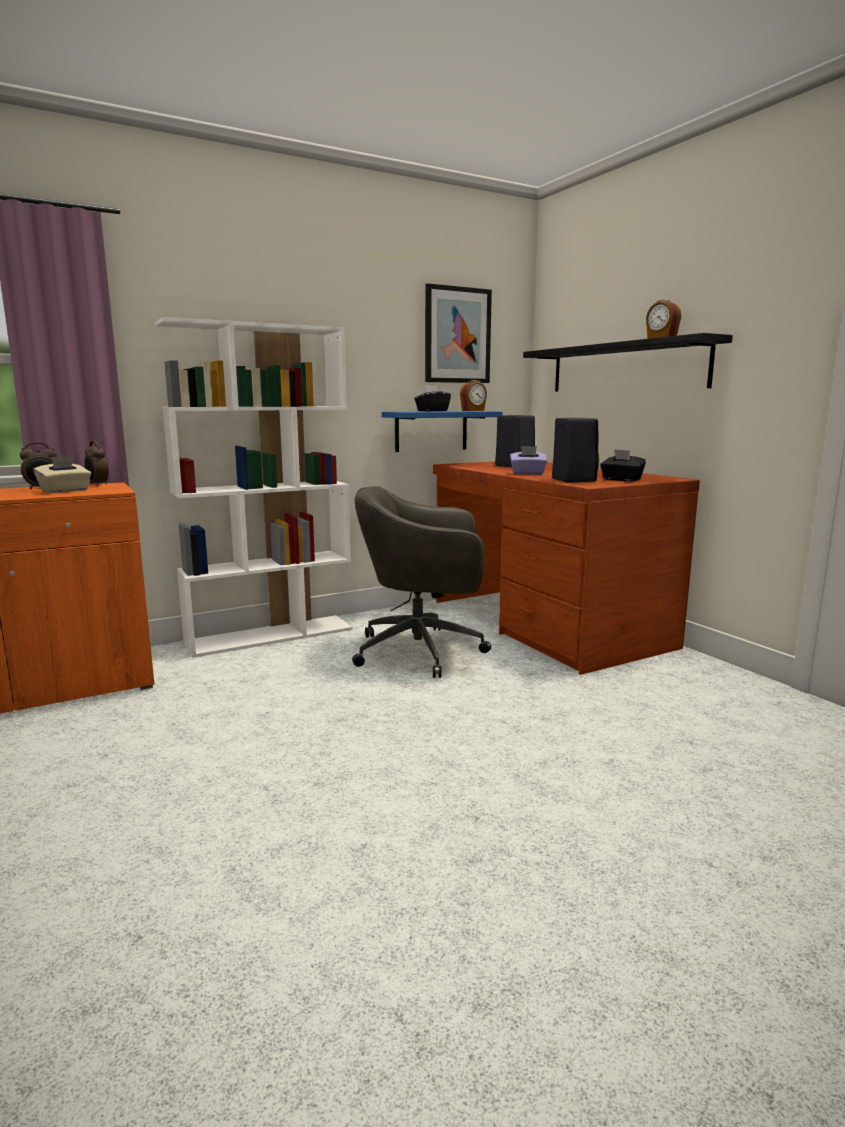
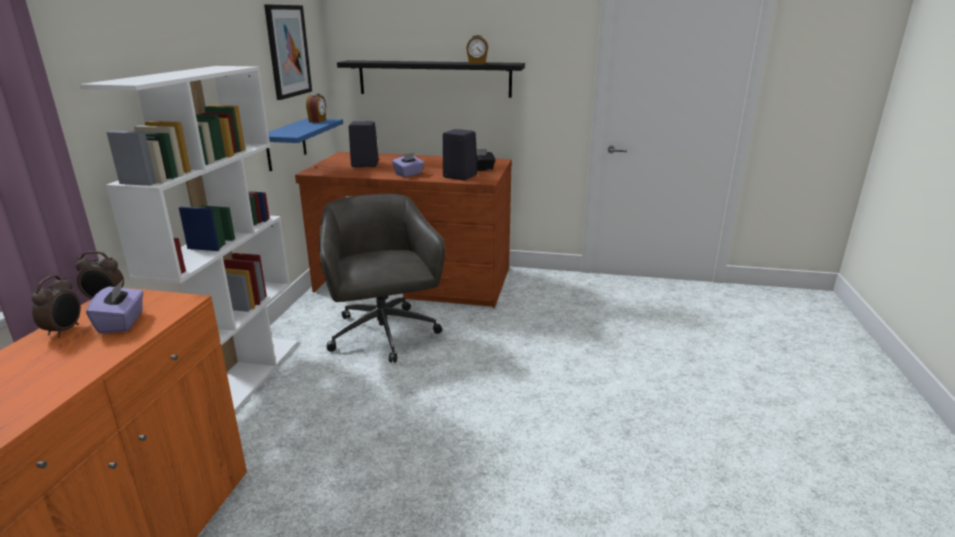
camera: 50 degrees left, 10 degrees up
(65, 491) = (122, 322): beige tissue box -> purple tissue box
(423, 651) = (383, 335): grey office chair -> grey office chair turned 120 degrees clockwise
(432, 411) = (298, 128): black tissue box -> none

